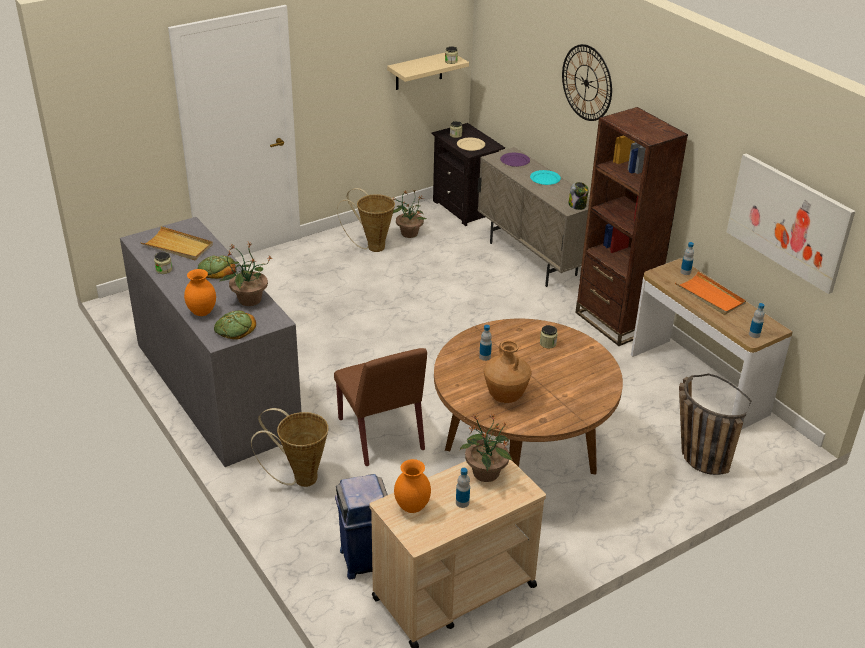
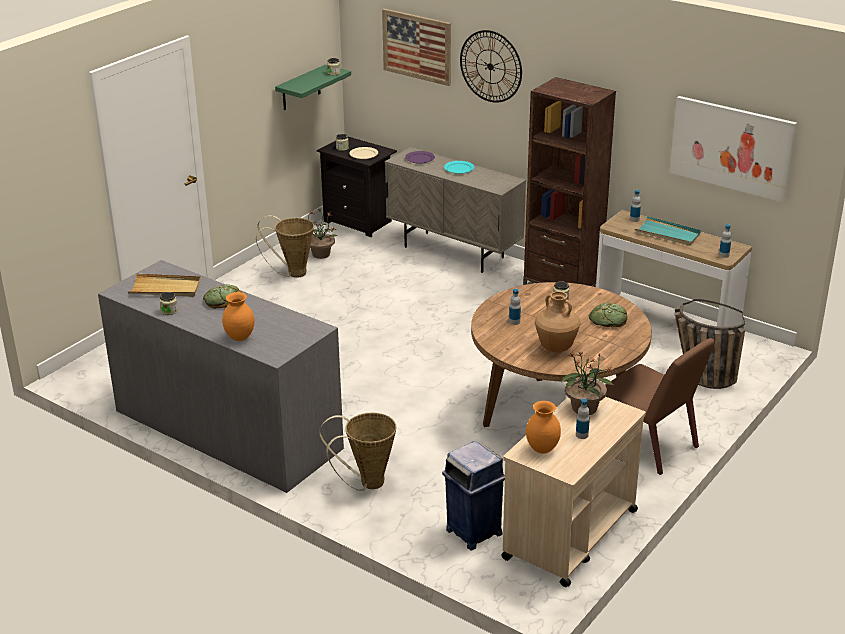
camera: 20 degrees left, 5 degrees down
(235, 328) = (283, 343): bread -> bread (608, 319)
(249, 300) = (276, 317): potted plant -> none
(381, 435) = (417, 429): brown chair -> brown chair (648, 445)
(419, 71) = (301, 88): beige shelf -> green shelf
(529, 49) = (417, 46): none -> picture
(577, 205) = (504, 185): jar -> none
(710, 296) = (668, 233): orange tray -> turquoise tray

